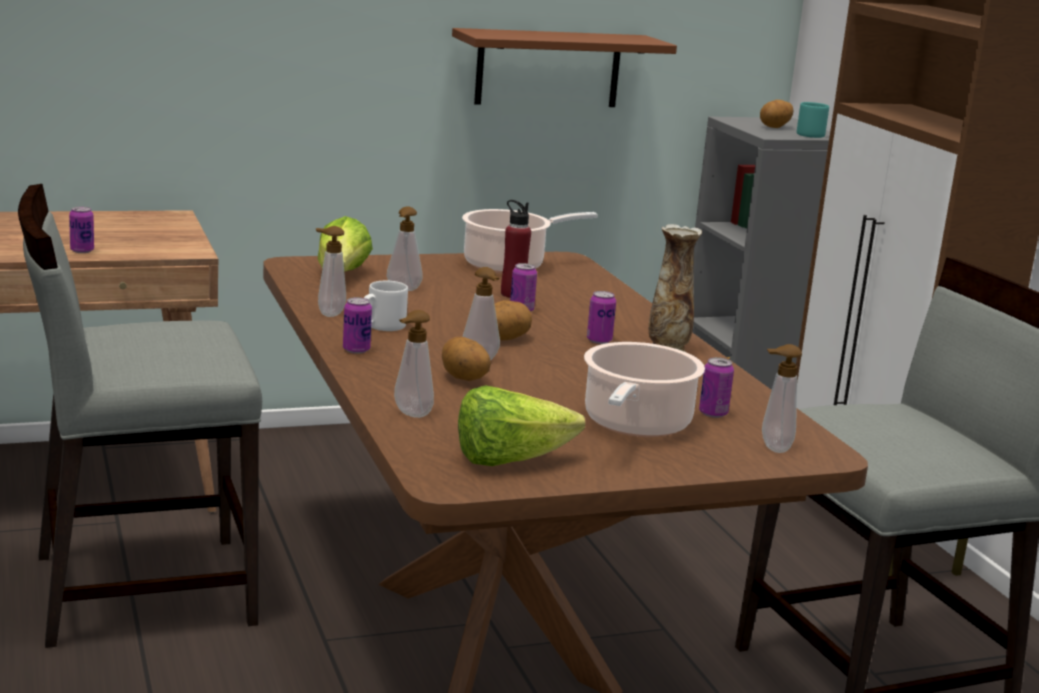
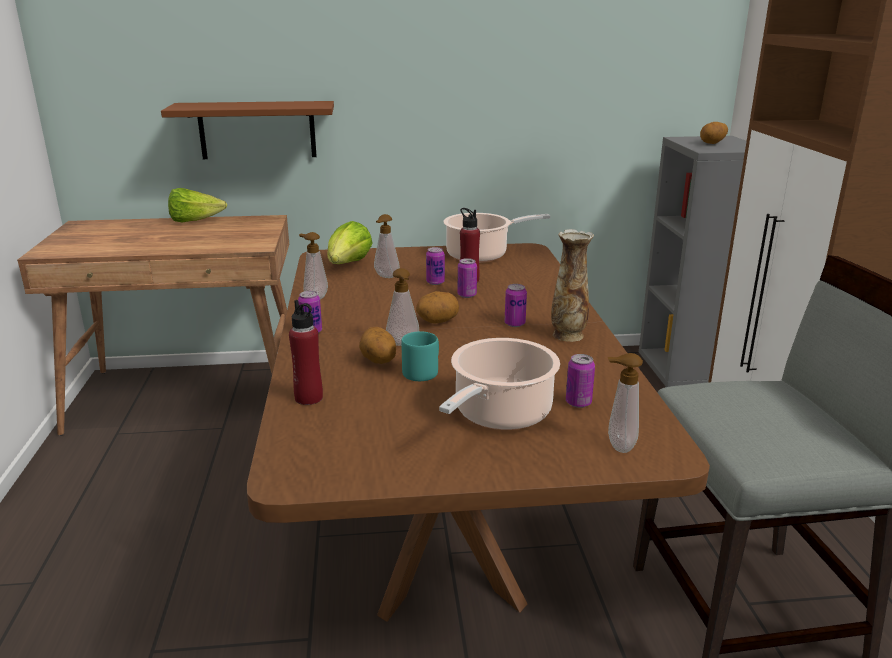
camera: 15 degrees right, 5 degrees up
(82, 251) = (186, 246): can -> can (435, 282)
(141, 588) = (212, 483): grey chair -> none
(382, 326) = (347, 310): white mug -> none
(410, 414) = (309, 398): soap dispenser -> red bottle
(509, 461) = (361, 453): lettuce -> lettuce (195, 221)
(548, 68) = (538, 106): brown shelf -> brown shelf (257, 130)
(811, 134) = (740, 148): turquoise mug -> turquoise mug (423, 372)

